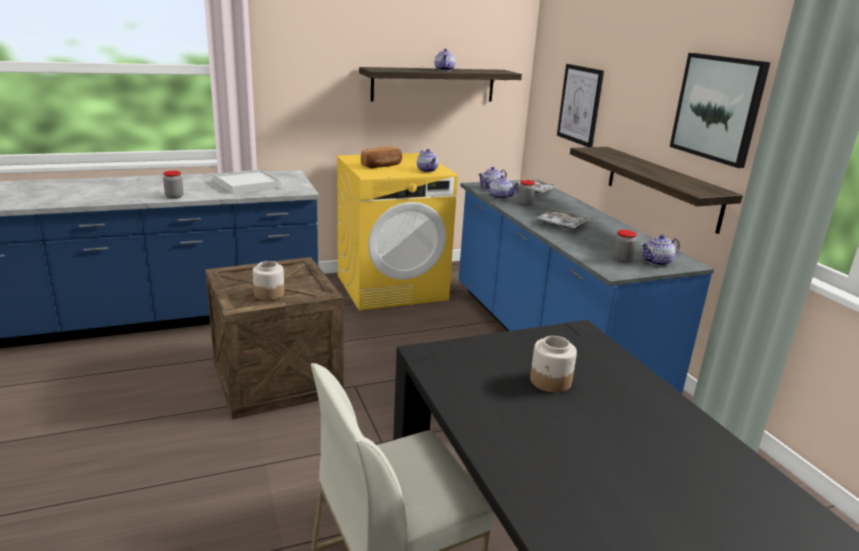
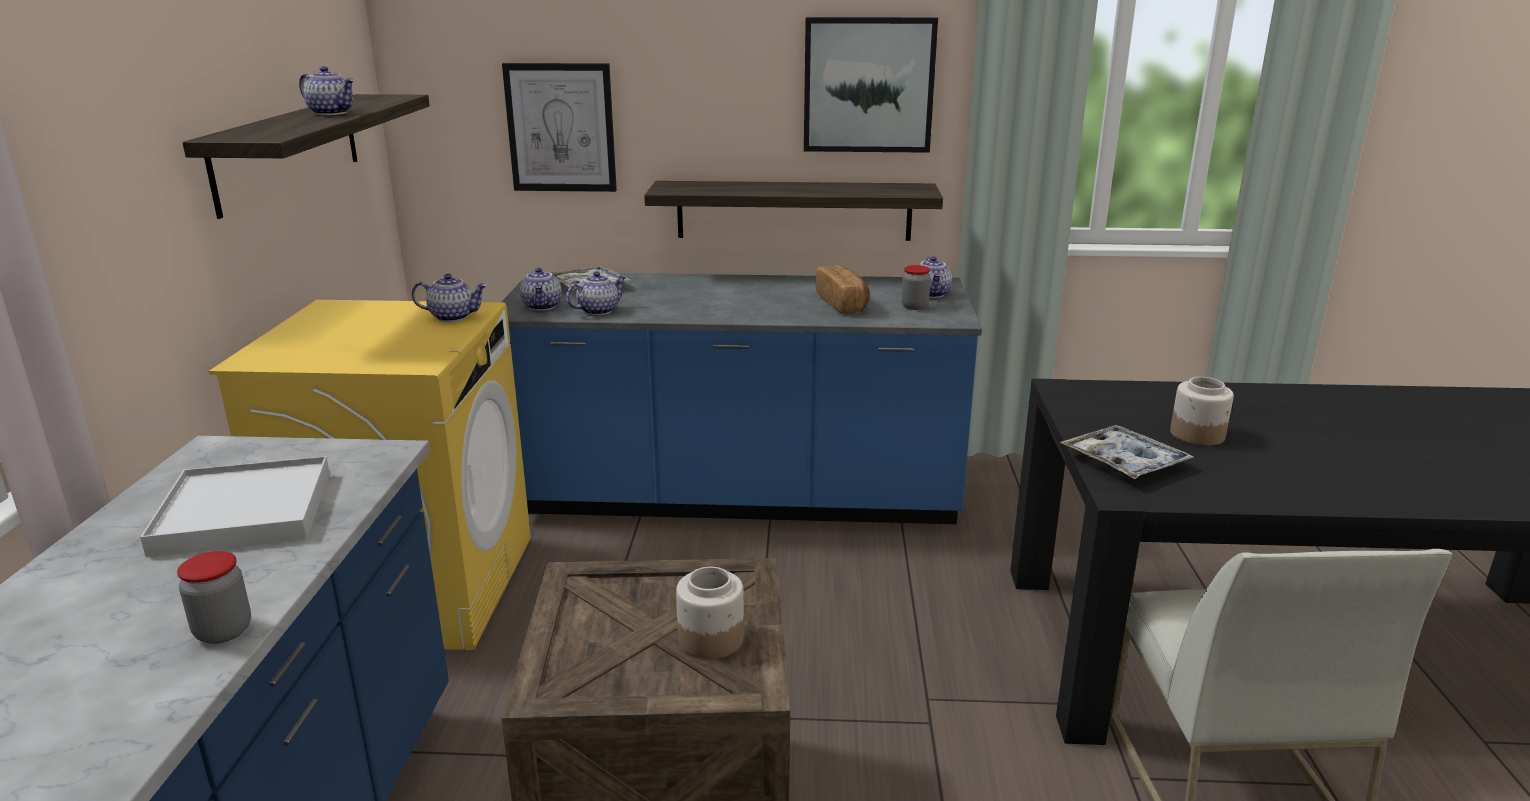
camera: 65 degrees left, 0 degrees up
(382, 165) = (367, 344): bread -> bread (843, 303)
(525, 204) = (650, 304): jar -> none
(562, 224) = (761, 304): tray -> tray (1124, 462)

